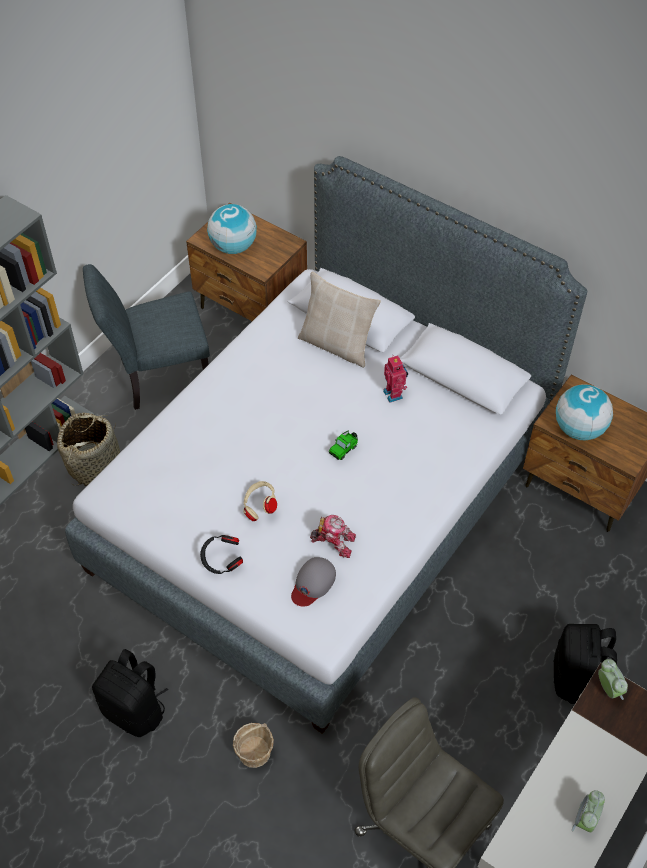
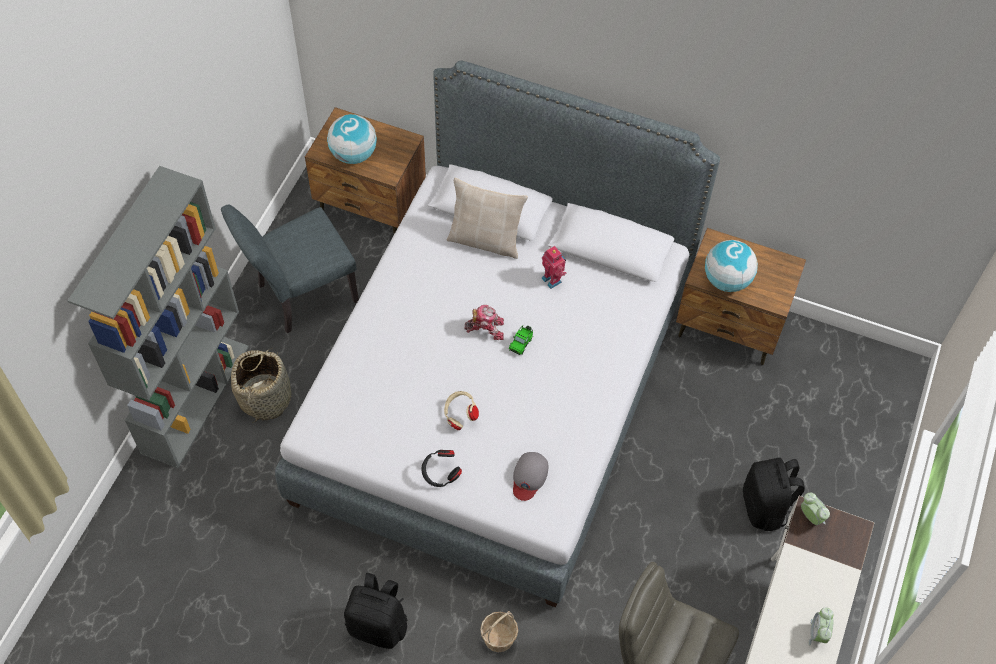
camera: 15 degrees left, 5 degrees up
(333, 541) = (536, 433): toy robot -> toy robot (485, 328)

